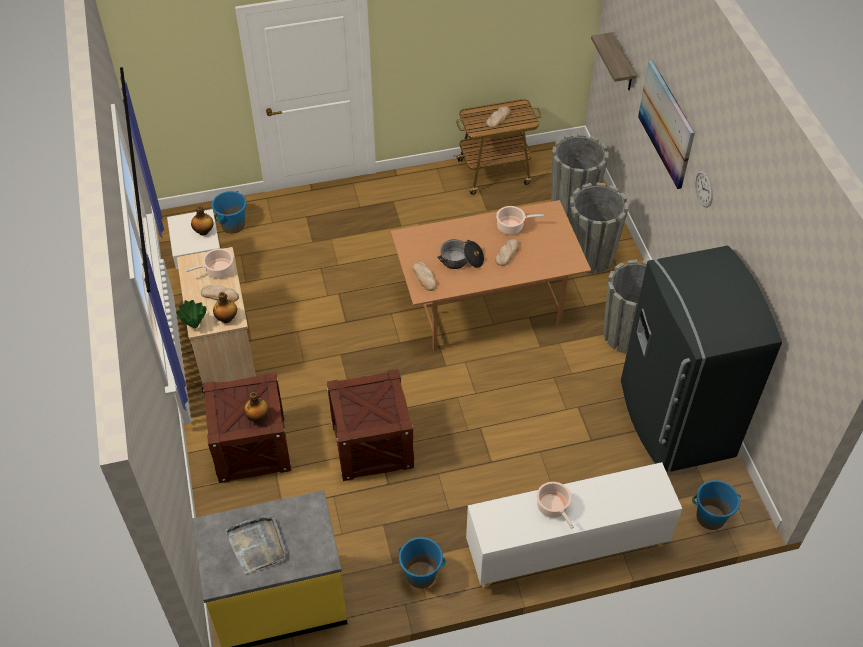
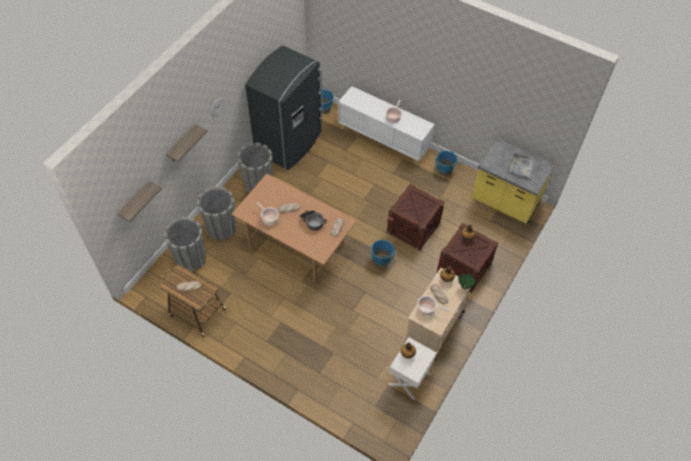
camera: 135 degrees left, 5 degrees up
(233, 225) = (362, 403): blue bucket -> blue bucket (381, 260)
(667, 124) = (182, 144): picture -> shelf

